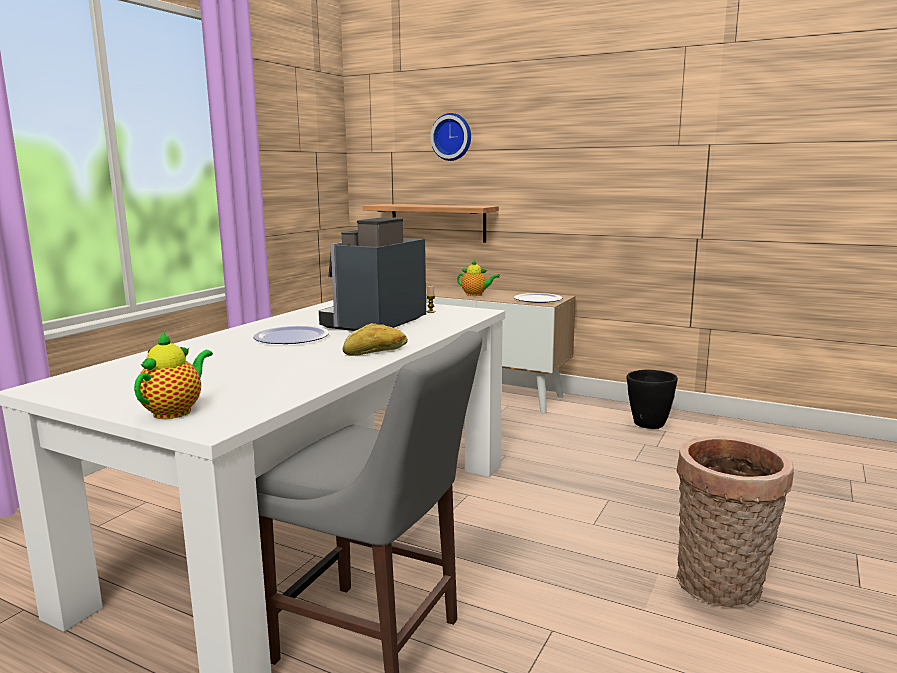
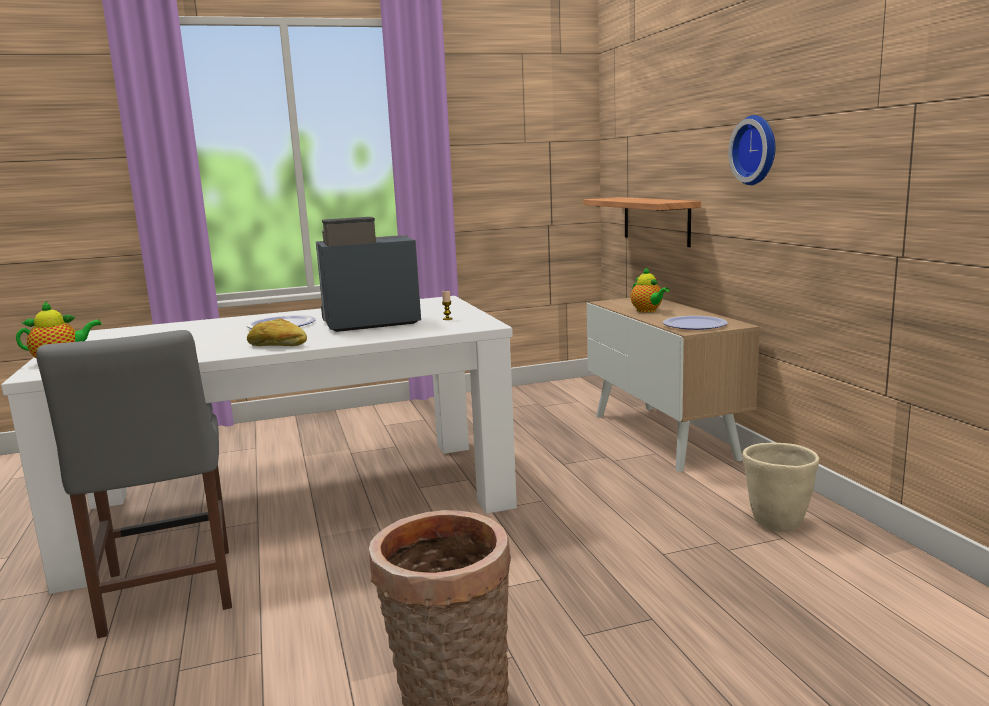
camera: 45 degrees right, 0 degrees up
(452, 137) = (667, 115): wall clock -> wall clock (757, 150)
(648, 424) = (776, 523): black planter -> beige planter

